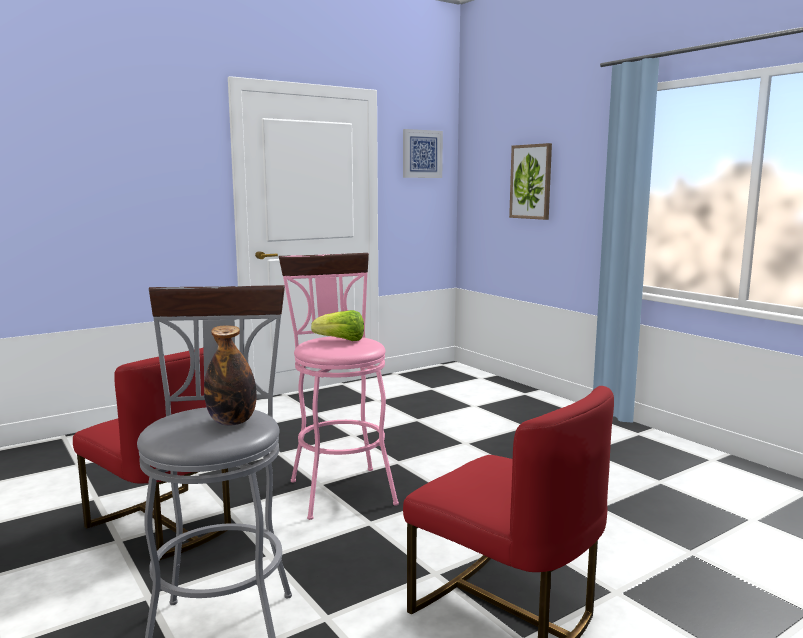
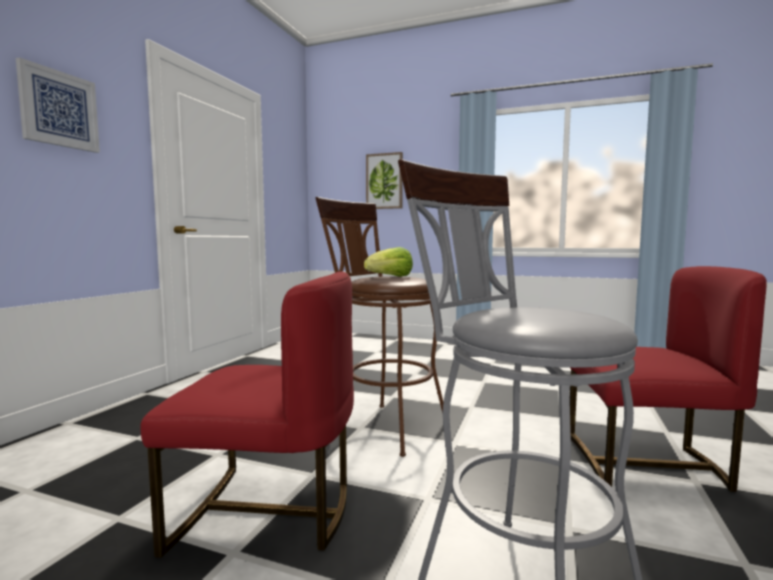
camera: 35 degrees left, 5 degrees down
(232, 422) = (563, 311): bottle -> none
(339, 488) = (382, 425): pink stool -> brown stool
(422, 154) = (288, 157): picture -> picture (59, 109)

